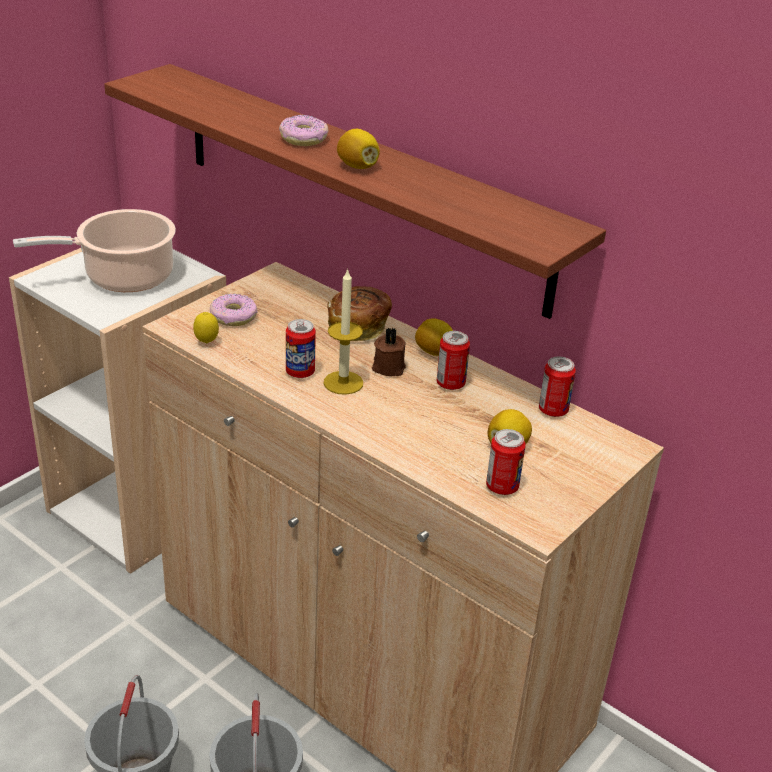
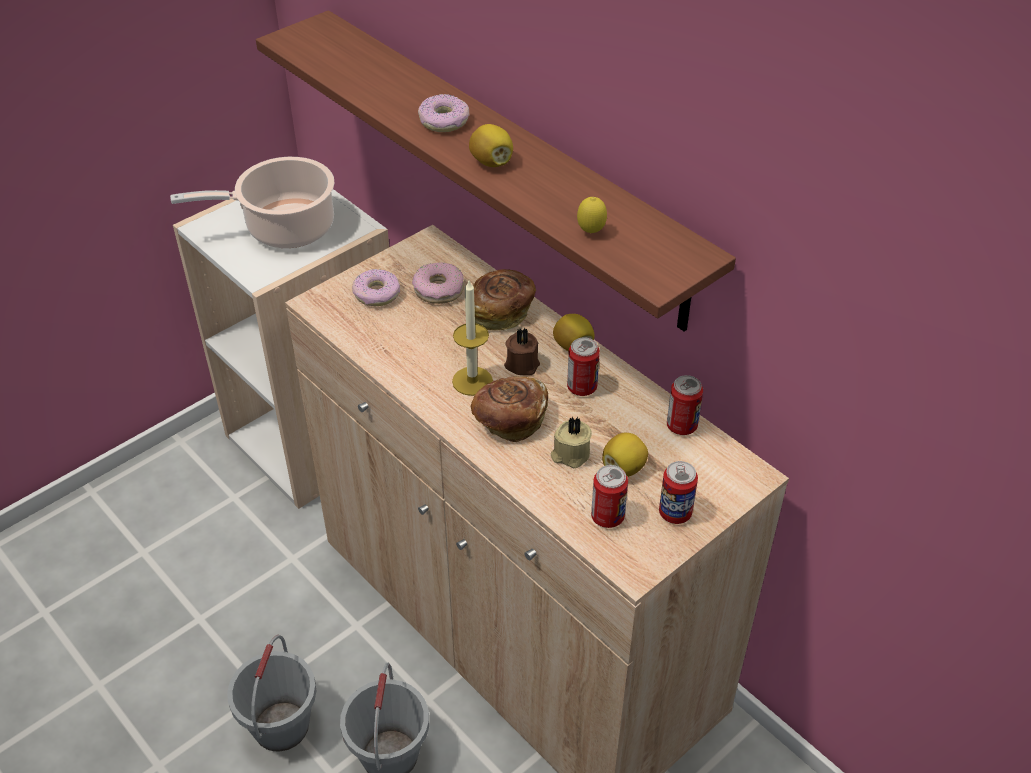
camera: 10 degrees right, 10 degrees up
(206, 343) = (344, 325): lemon -> lemon (591, 232)
(294, 311) = (439, 290): none -> donut
(300, 372) = (431, 366): can -> can (675, 513)
(387, 413) = (509, 421): none -> bread
(453, 438) = (570, 454): none -> beige candle

